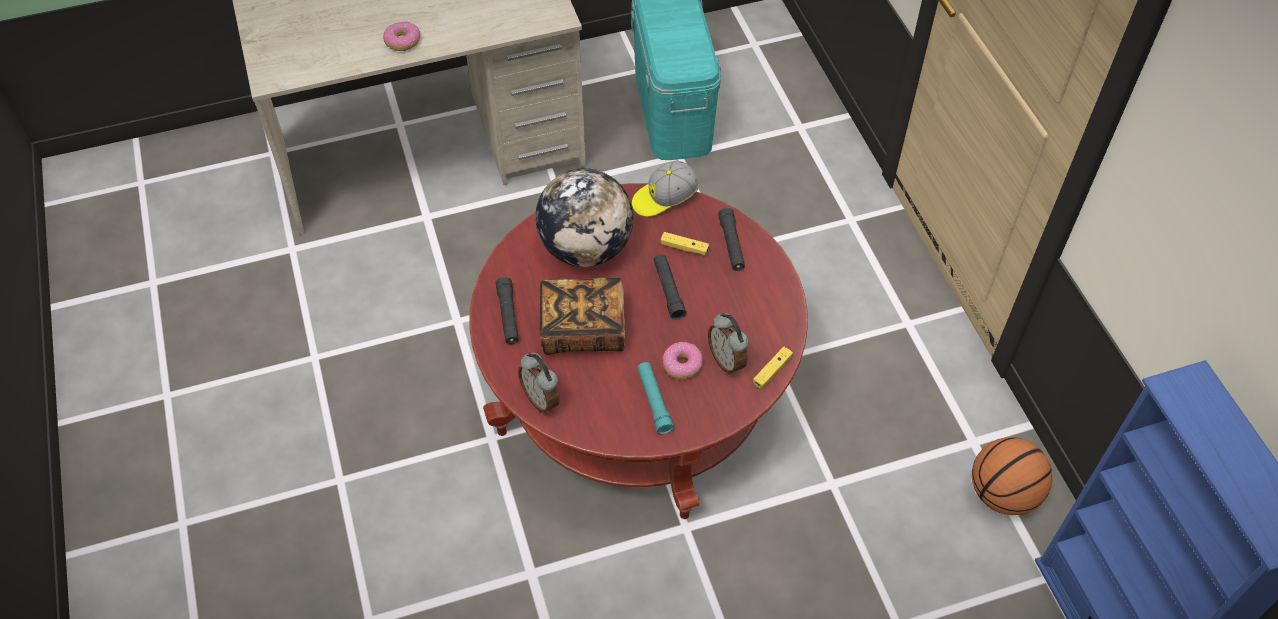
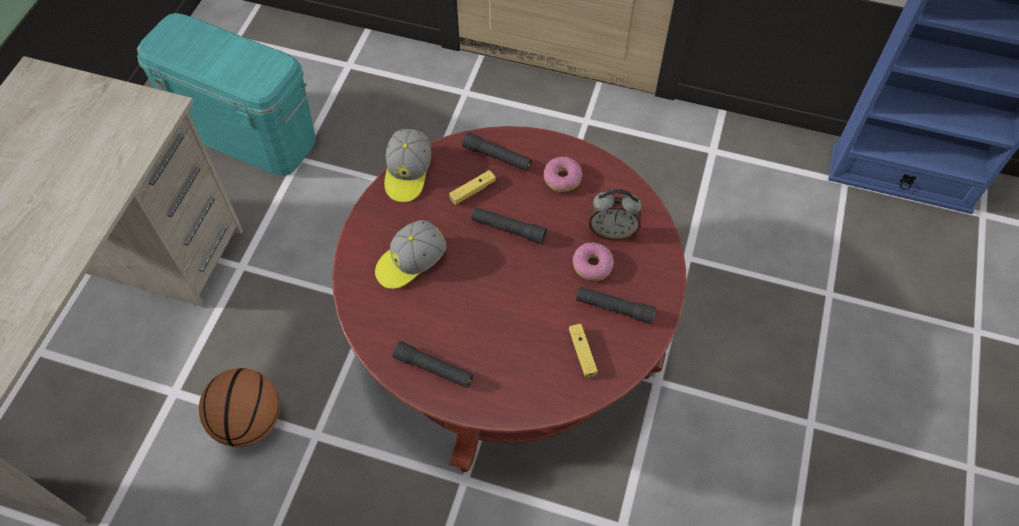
camera: 55 degrees left, 5 degrees up
(403, 41) = (51, 251): donut -> donut (562, 178)
(542, 399) = (548, 395): alarm clock -> none
(583, 329) = (497, 317): book -> none
(586, 248) = (410, 262): globe -> cap
(654, 401) = (614, 308): turquoise flashlight -> black flashlight
(772, 371) = (645, 208): yellow game controller -> yellow game controller (582, 353)
(1002, 494) = (765, 163): basketball -> basketball (249, 421)

